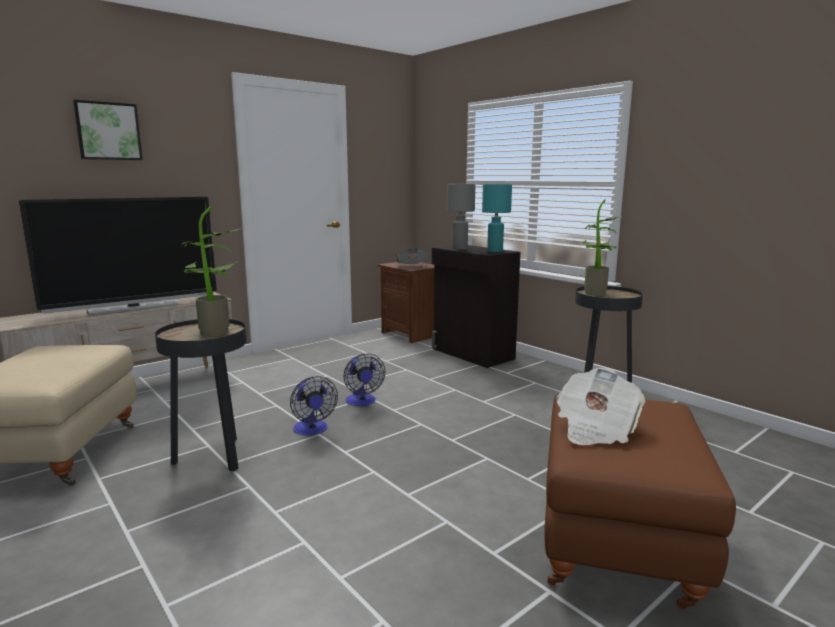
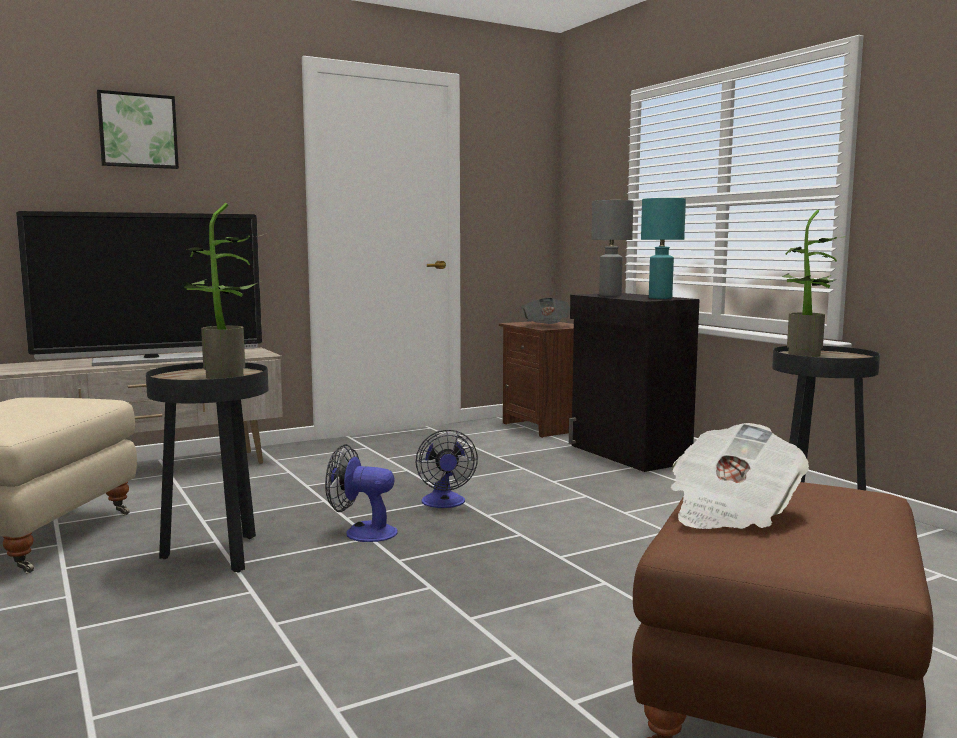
camera: 10 degrees right, 5 degrees down
(312, 430) = (362, 532): fan -> fan turned 120 degrees clockwise

